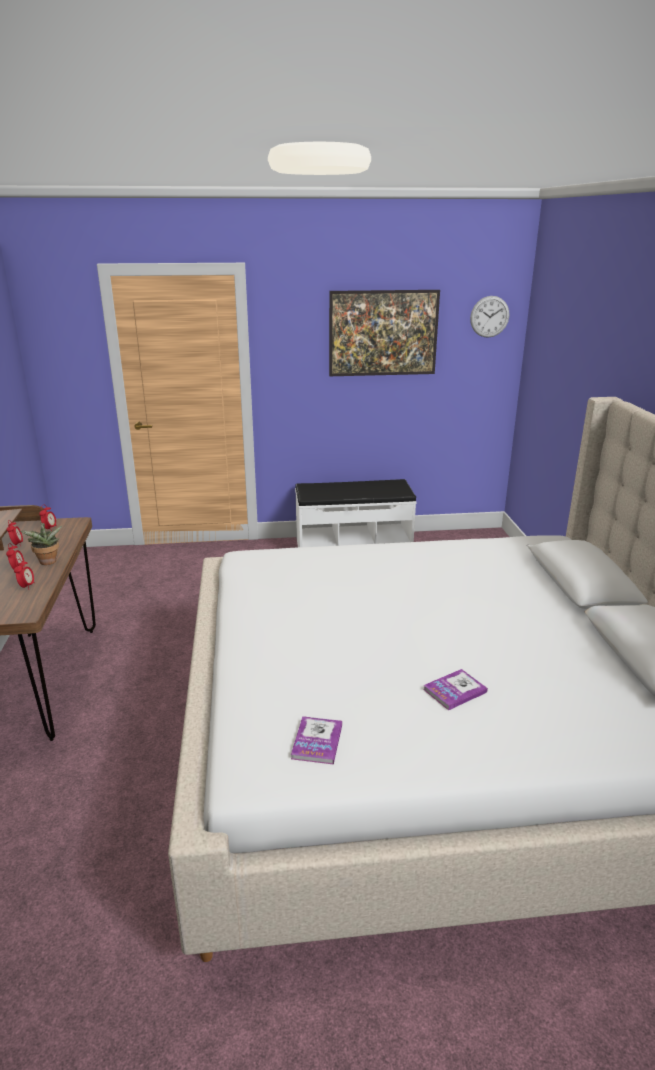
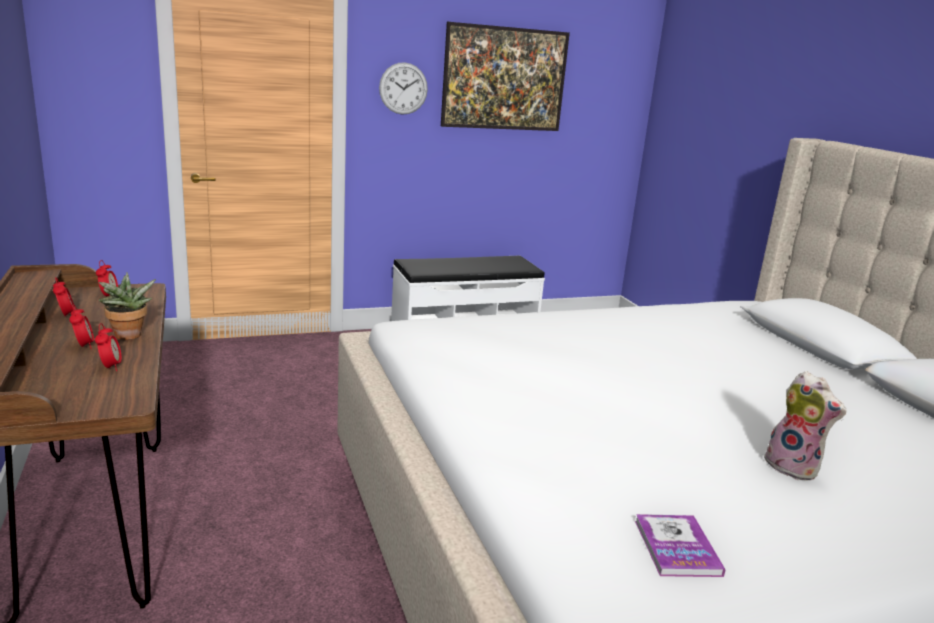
camera: 15 degrees left, 5 degrees down
(455, 691) = (794, 467): book -> plush toy
(489, 316) = (618, 69): wall clock -> wall clock (403, 88)

